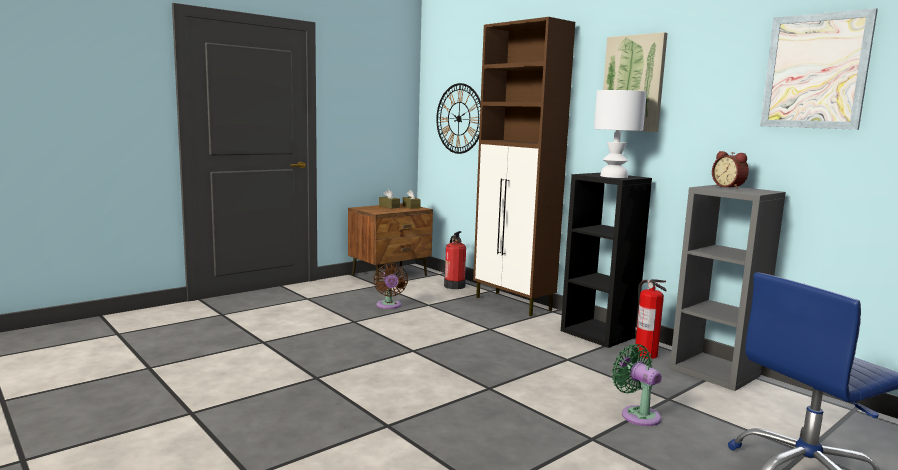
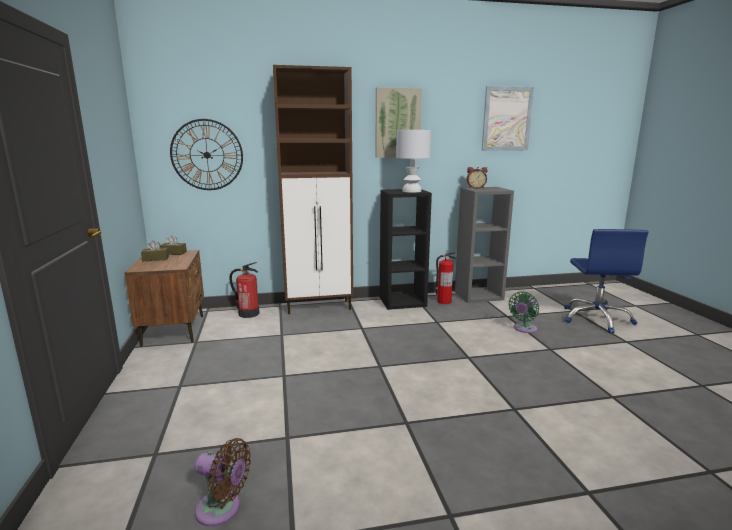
camera: 60 degrees left, 5 degrees up
(389, 306) = (262, 351): brown fan -> brown fan (222, 510)
(637, 414) = (524, 329): green fan -> green fan turned 45 degrees counterclockwise

